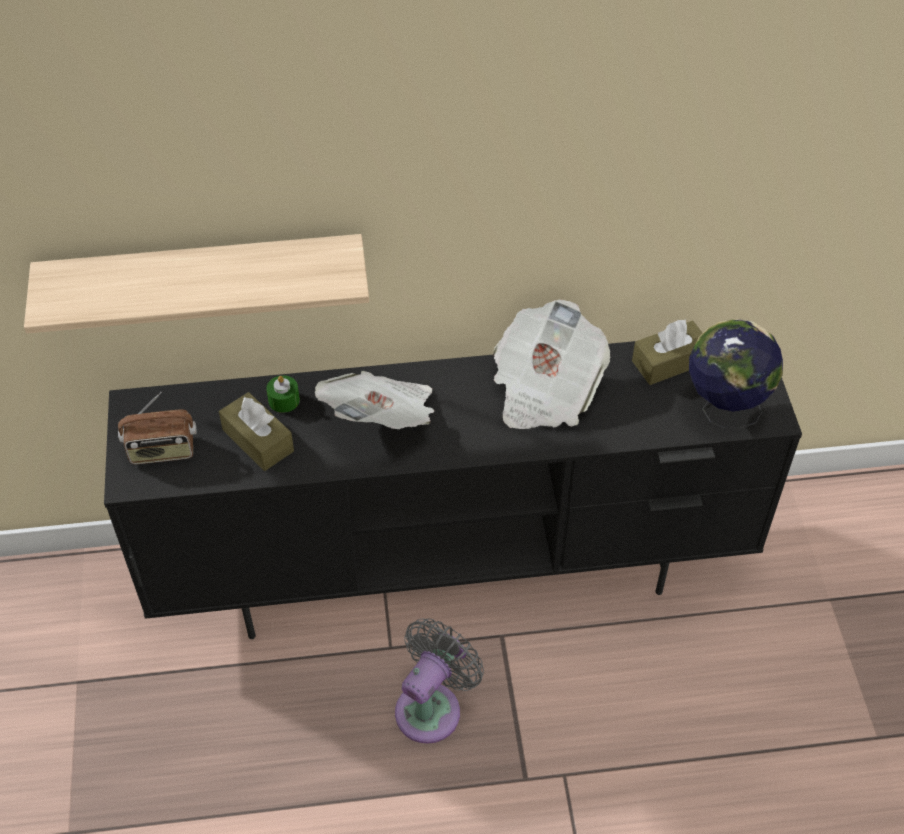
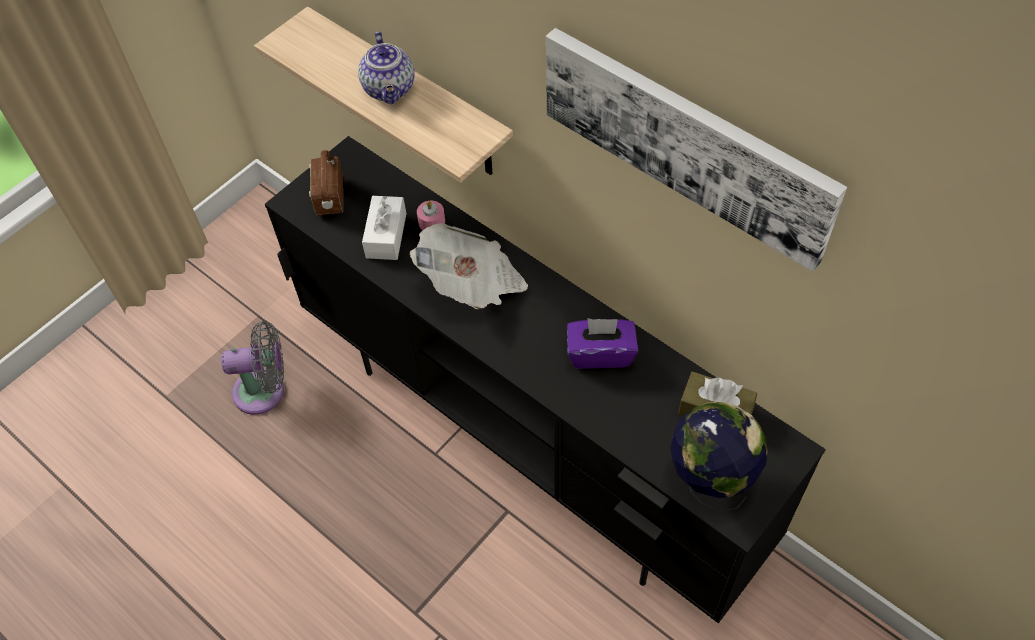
camera: 50 degrees right, 5 degrees up
(162, 451) = (329, 197): radio -> radio turned 45 degrees clockwise
(213, 274) = (390, 89): none -> teapot
(258, 440) = (386, 235): brown tissue box -> white tissue box
(284, 400) = (432, 222): green candle -> pink candle
(432, 706) = (416, 514): grey fan -> grey fan (265, 391)
(544, 389) = (600, 353): newspaper -> purple tissue box
(582, 117) = (686, 142): none -> picture

